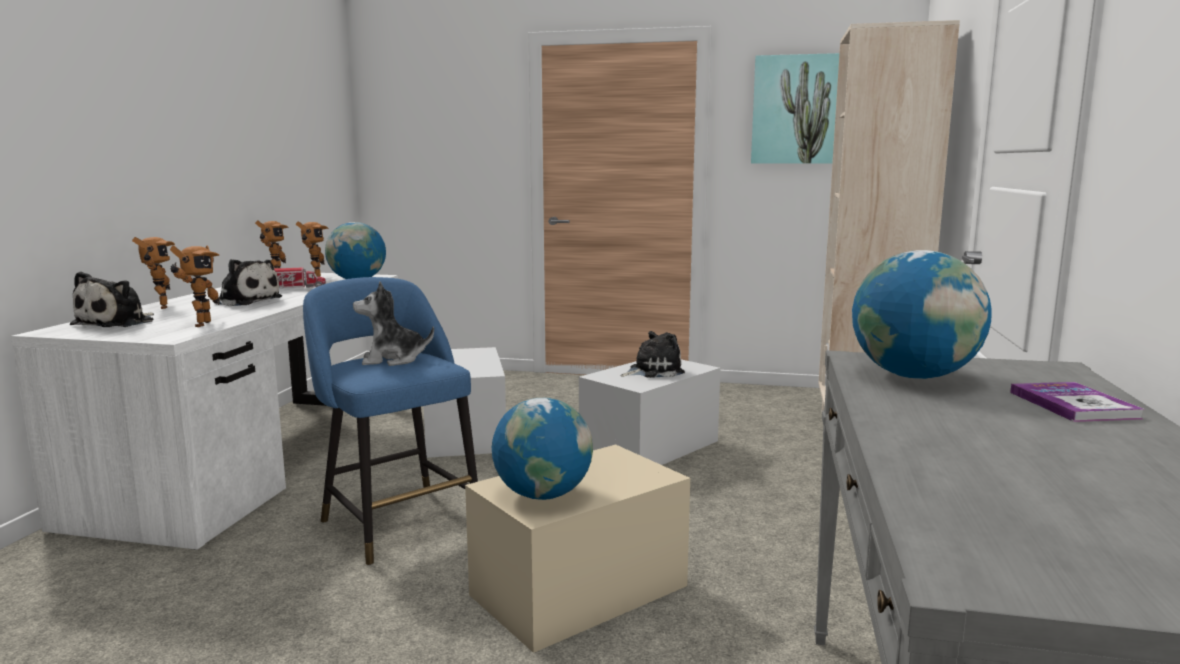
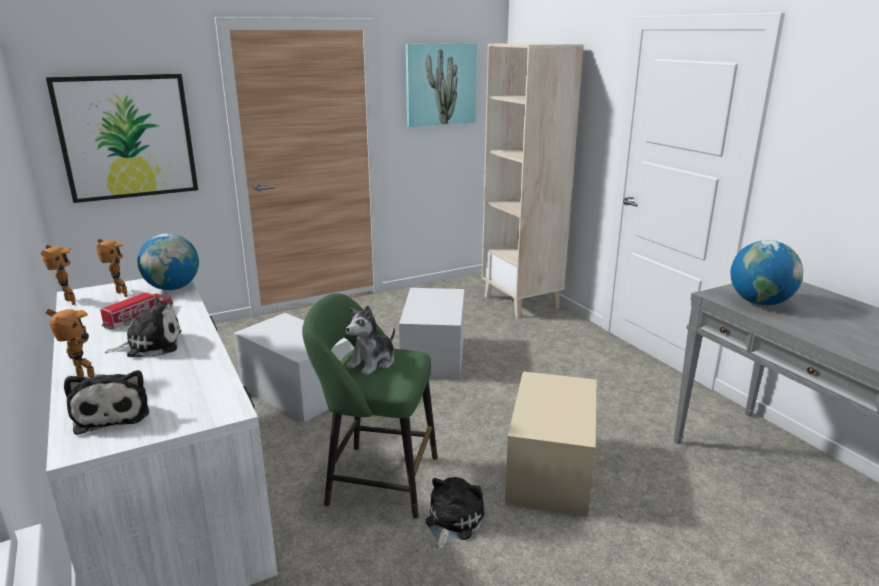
camera: 40 degrees left, 10 degrees up
(199, 324) = (203, 387): toy robot -> none
(397, 521) = (376, 479): blue stool -> green stool
(434, 154) = (127, 137): none -> picture
(543, 495) = (558, 423): globe -> none
(653, 371) = (434, 304): plush toy -> plush toy (452, 521)
(1073, 405) = (832, 304): book -> none

